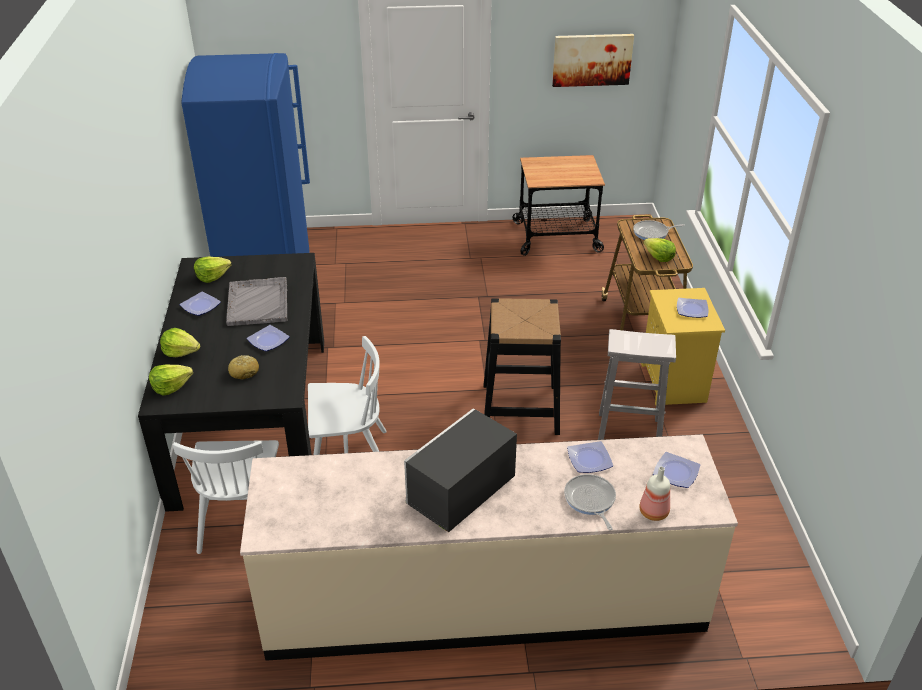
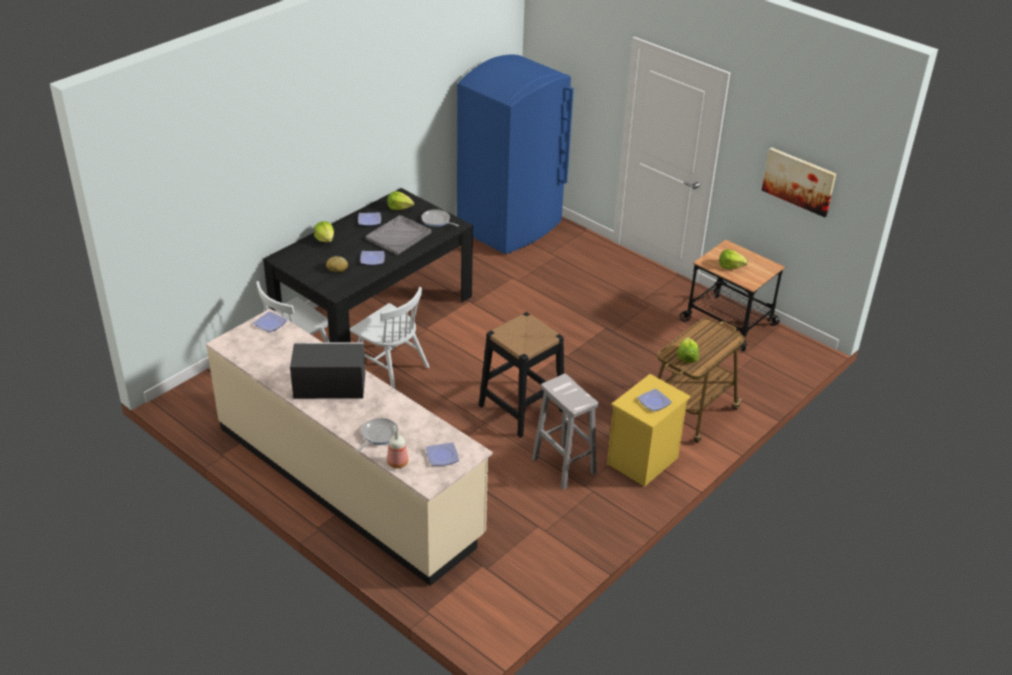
camera: 45 degrees right, 0 degrees up
(171, 386) = (296, 254): lettuce -> lettuce (730, 266)
(590, 460) = (412, 419): plate -> plate (270, 324)
(652, 233) = (714, 340): frying pan -> frying pan (437, 221)

